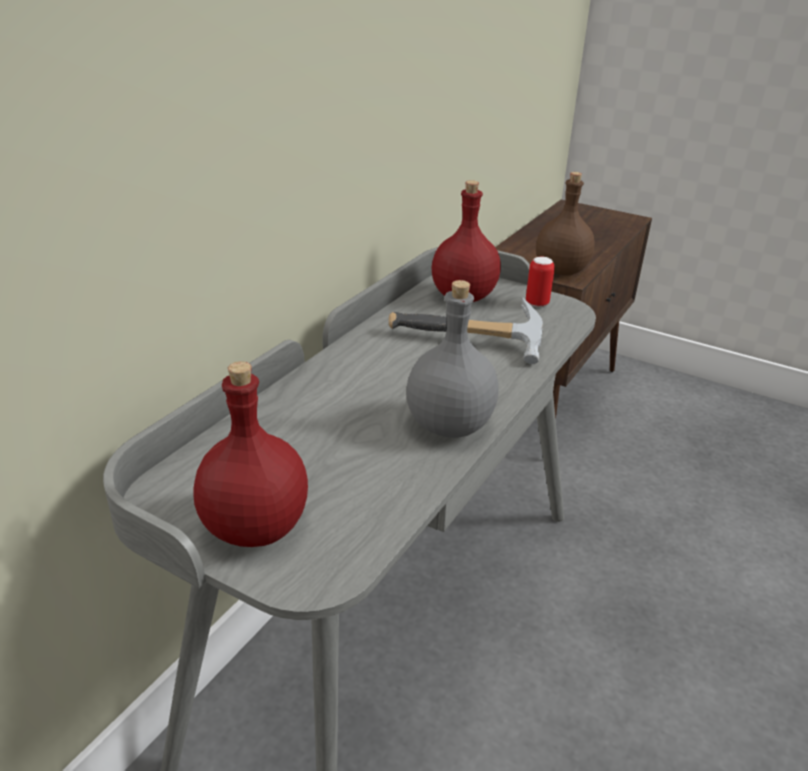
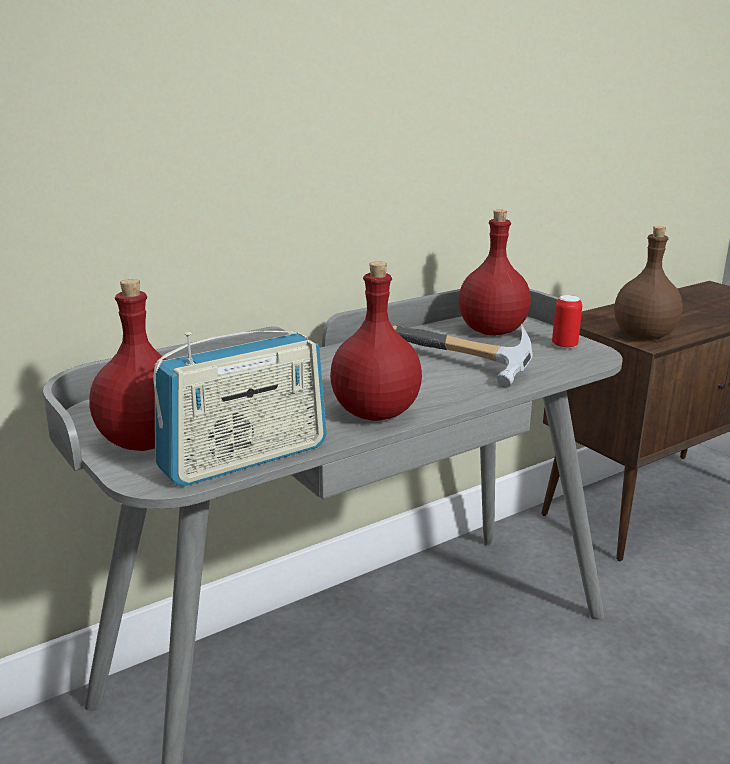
camera: 25 degrees right, 10 degrees down
(379, 521) = (244, 459): none -> radio
(451, 426) = (376, 414): grey bottle -> red bottle

